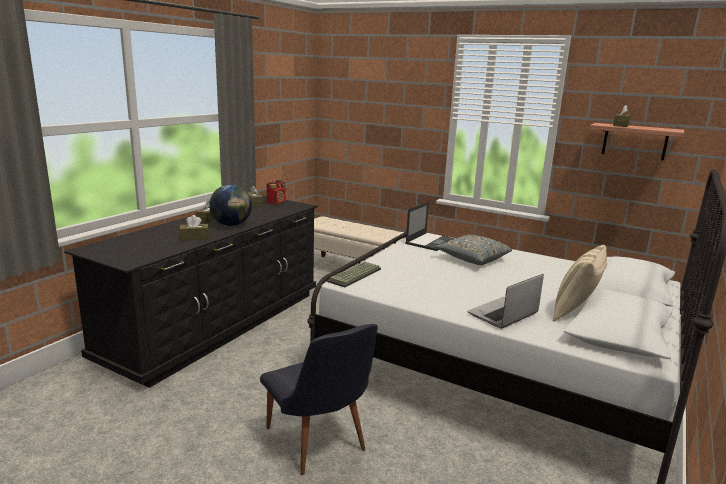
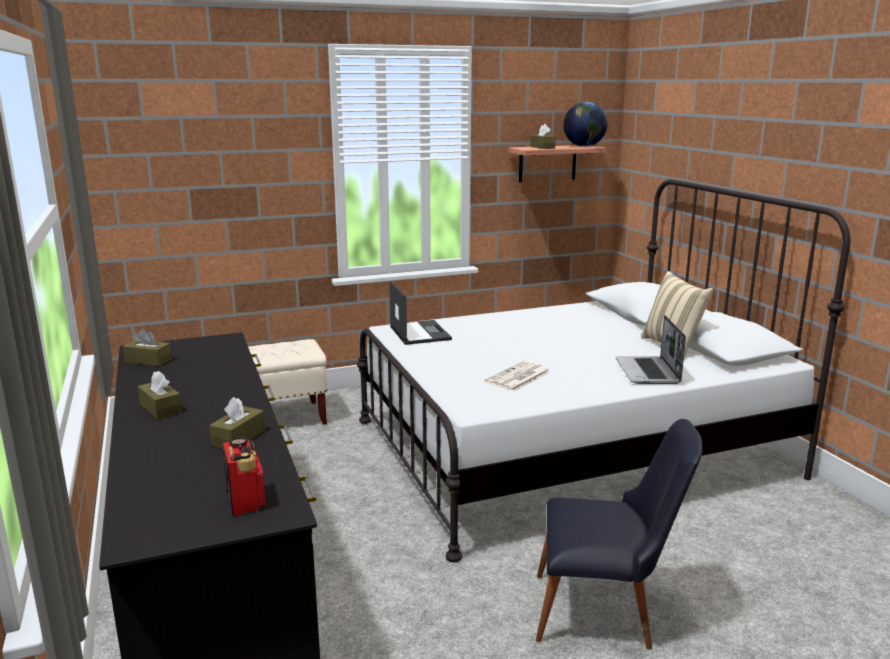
camera: 50 degrees left, 0 degrees up
(231, 225) = (225, 400): globe -> globe (584, 146)
(276, 202) = (175, 348): radio -> radio (245, 501)
(355, 275) = (464, 398): keyboard -> none
(412, 280) = (518, 378): none -> newspaper
(472, 259) = (499, 335): grey pillow -> none

